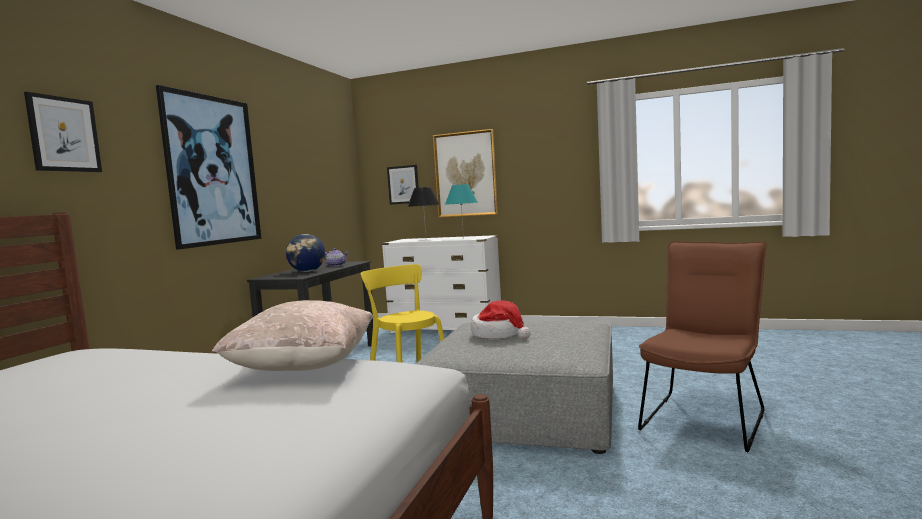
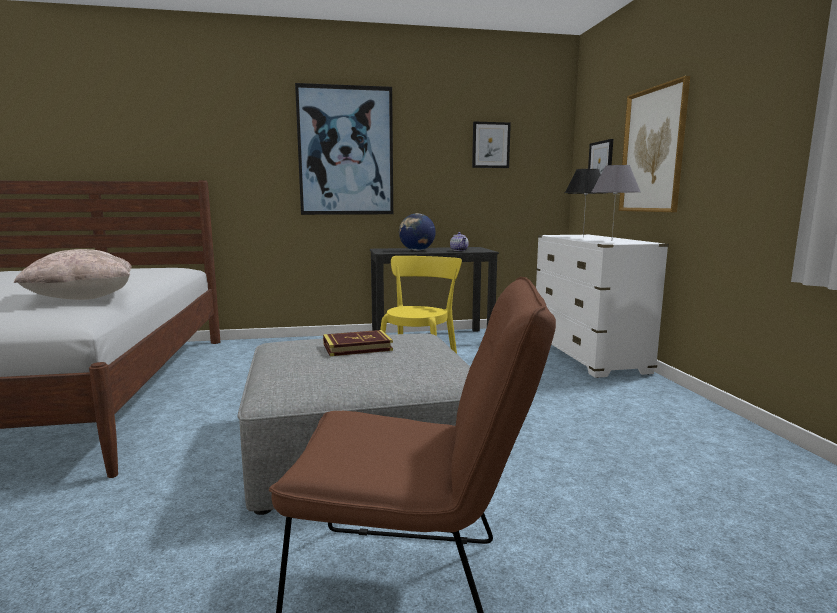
camera: 60 degrees right, 5 degrees up
(64, 134) = (219, 128): picture -> picture (491, 145)
(463, 238) = (611, 241): turquoise table lamp -> grey table lamp
(499, 334) = (357, 347): hat -> book

